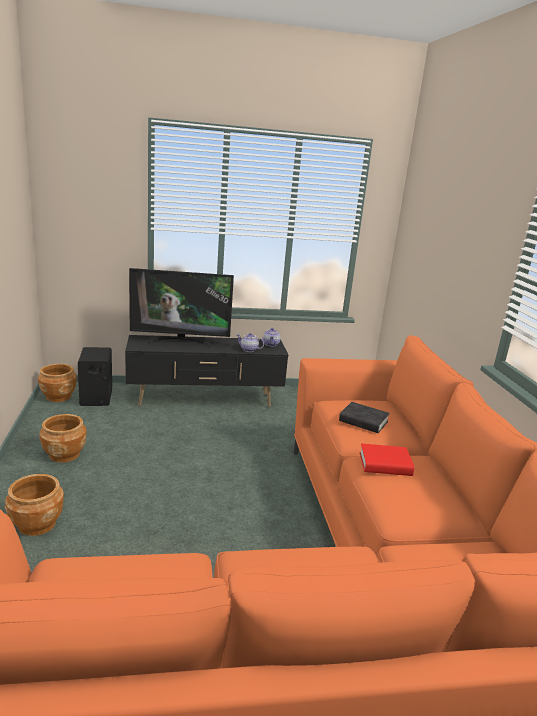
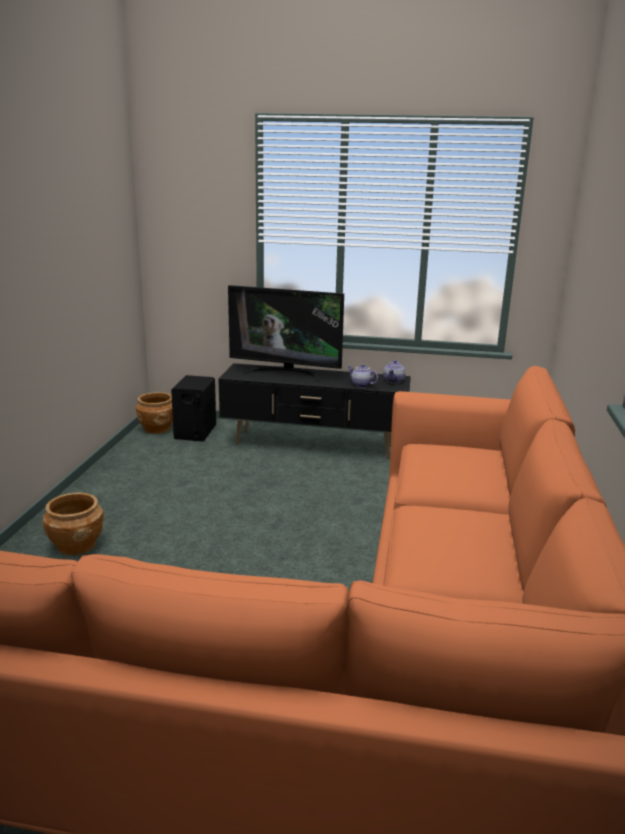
camera: 20 degrees right, 0 degrees up
(64, 454) = (135, 484): brown planter -> none
(363, 421) = (444, 468): black book -> none
(385, 464) = (436, 515): red book -> none

